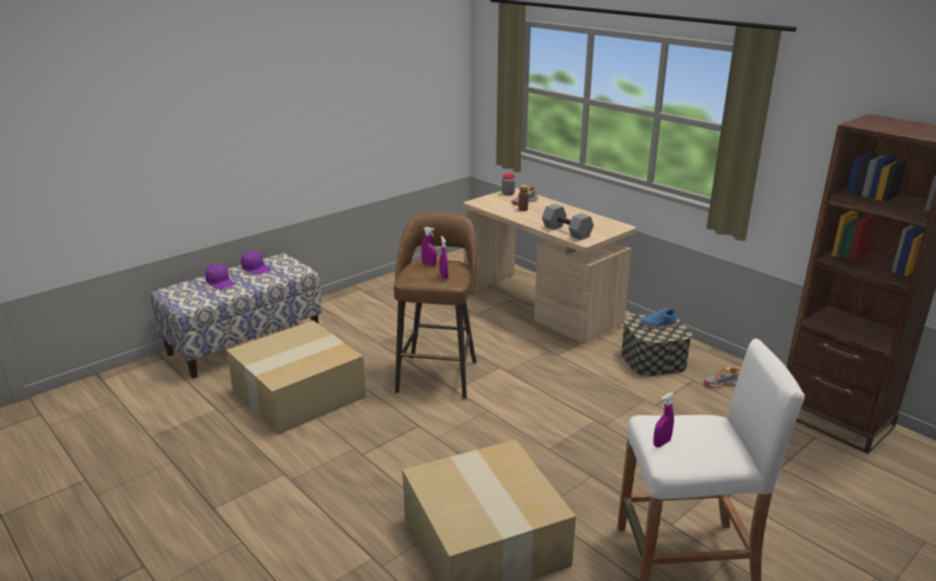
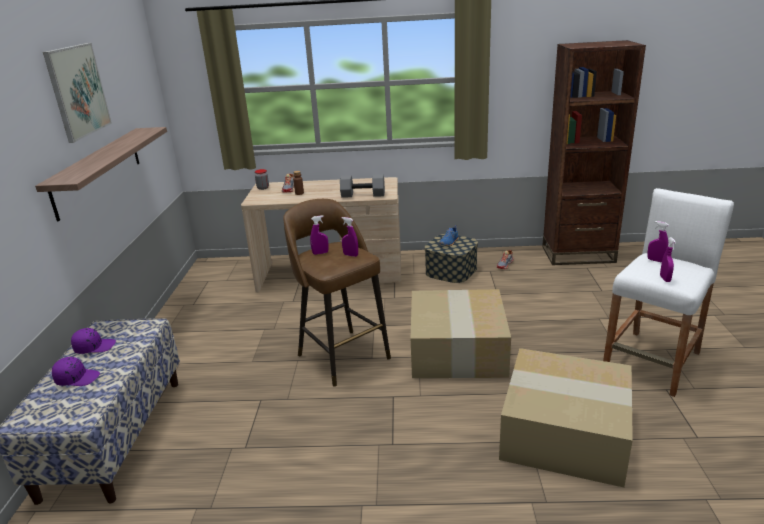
camera: 45 degrees left, 0 degrees up
(298, 395) = (256, 441): cardboard box -> cardboard box (459, 351)
(336, 64) = (78, 91): none -> picture
(339, 134) = (98, 170): none -> shelf
(701, 425) = (656, 260): none -> purple spray bottle

